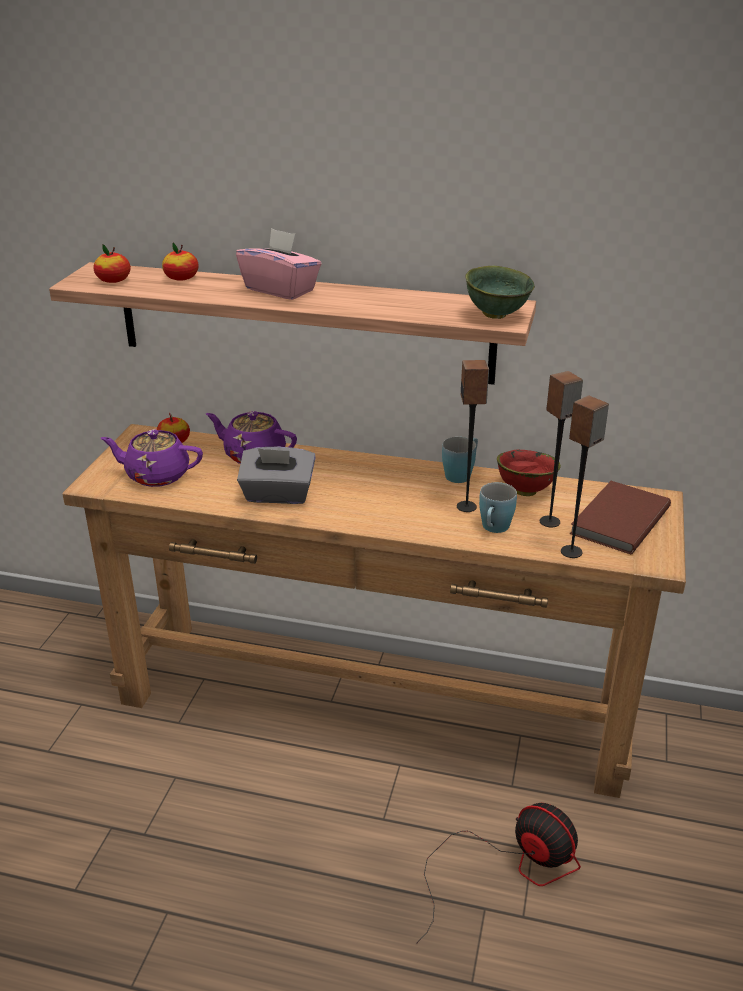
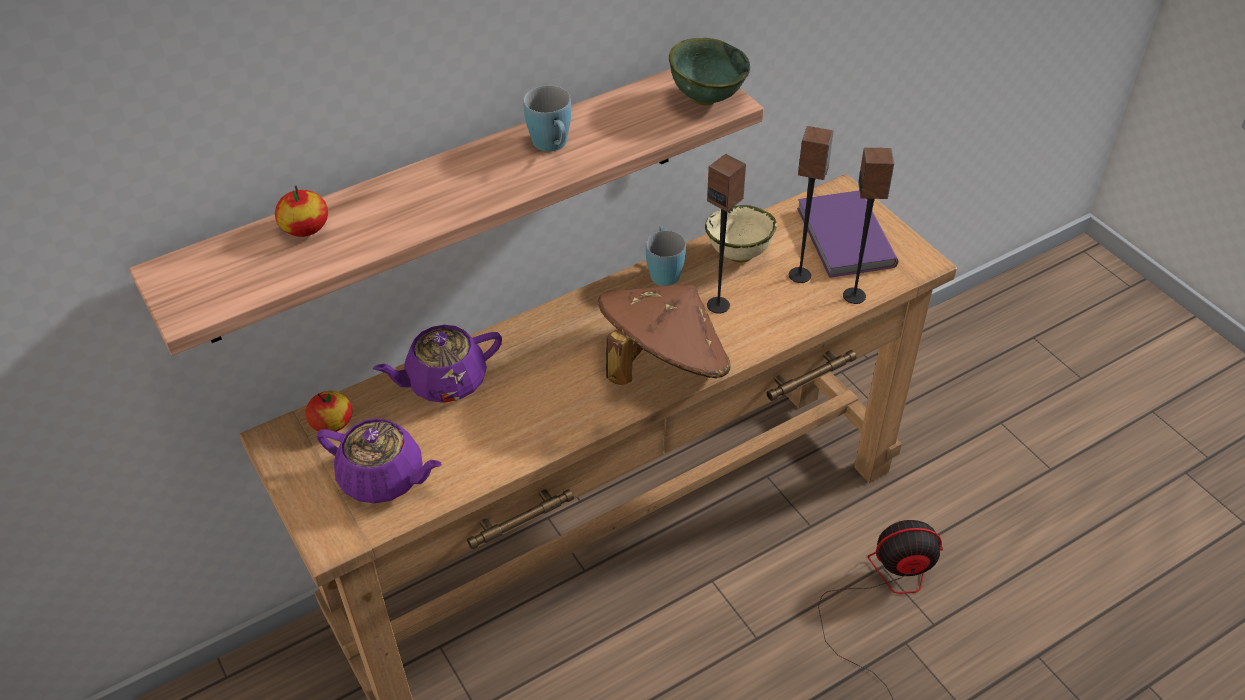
camera: 45 degrees left, 15 degrees up
(113, 280) = (229, 280): apple -> none
(156, 475) = (383, 478): purple teapot -> purple teapot turned 120 degrees counterclockwise
(277, 495) = (542, 412): grey tissue box -> none
(280, 290) = (449, 181): pink tissue box -> none
(381, 514) = (662, 365): none -> brown hat
(494, 529) = (771, 314): blue mug -> blue mug (553, 146)
(524, 491) = (738, 255): red bowl -> beige bowl
(617, 520) = (843, 238): brown book -> purple book

